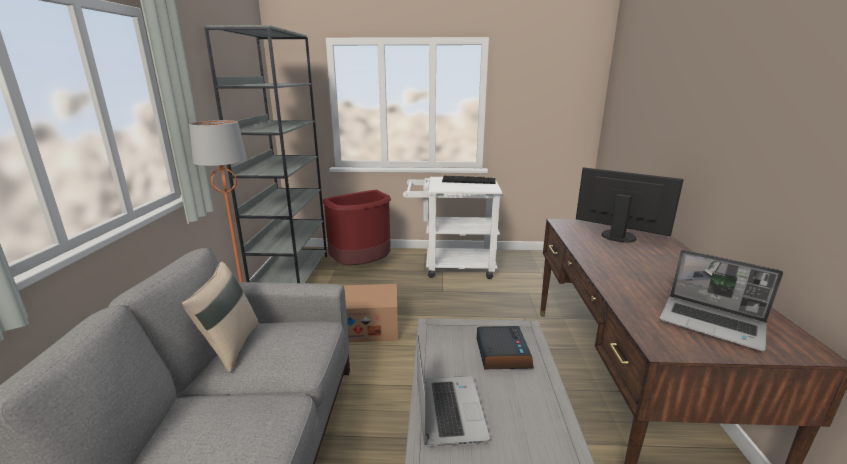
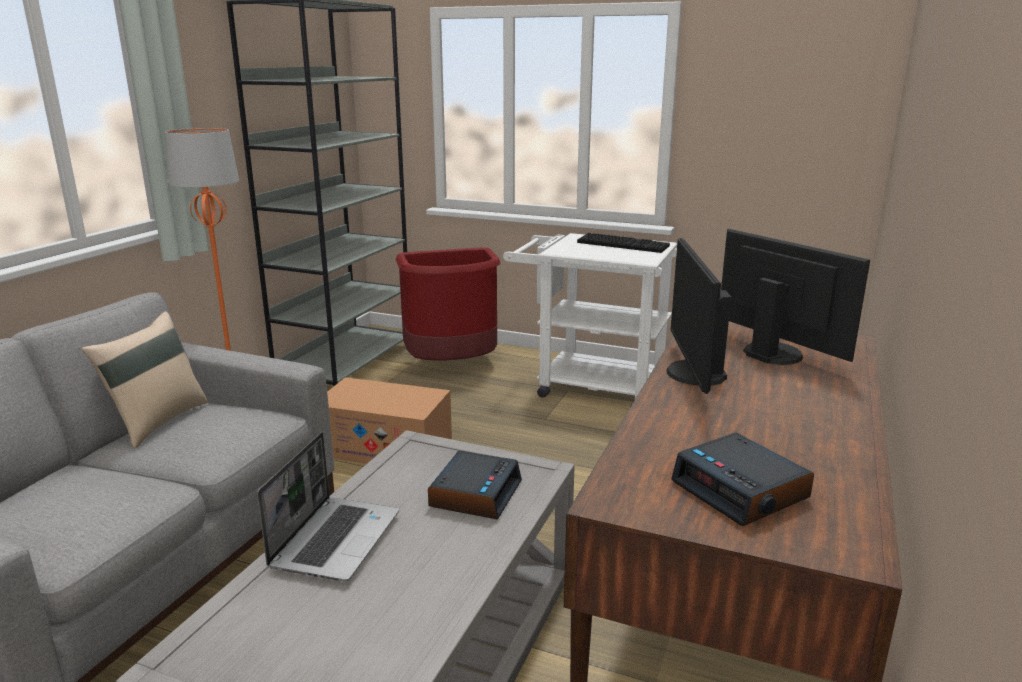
camera: 20 degrees right, 0 degrees up
(596, 254) = (693, 373): none -> monitor
(713, 324) = (741, 490): laptop -> alarm clock

